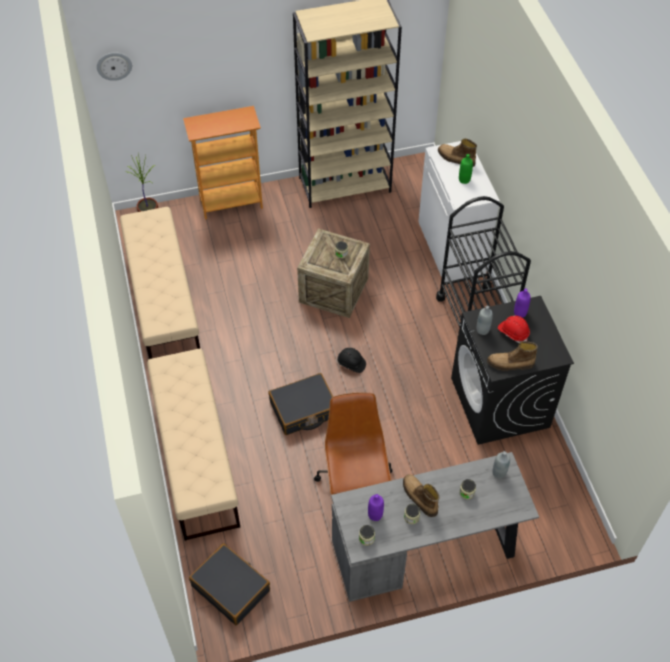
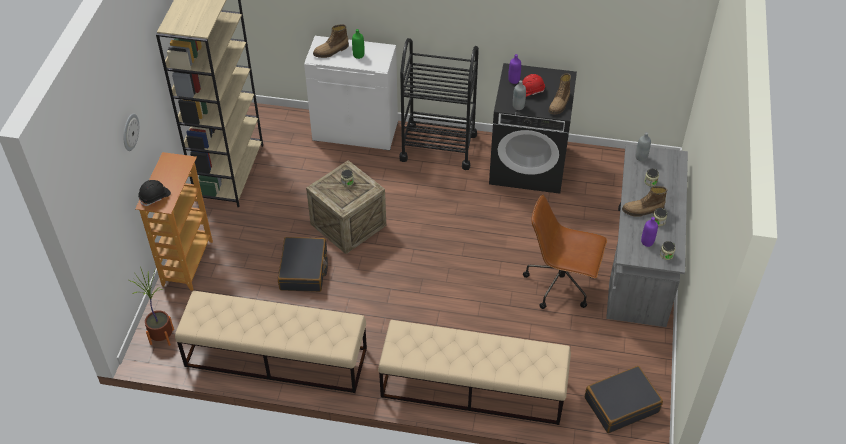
camera: 65 degrees left, 5 degrees down
(114, 65) = (86, 197): wall clock -> wall clock (130, 132)
(303, 410) = (466, 292): black suitcase -> black suitcase (304, 270)
(351, 364) = (436, 242): black hard hat -> black hard hat (155, 197)

